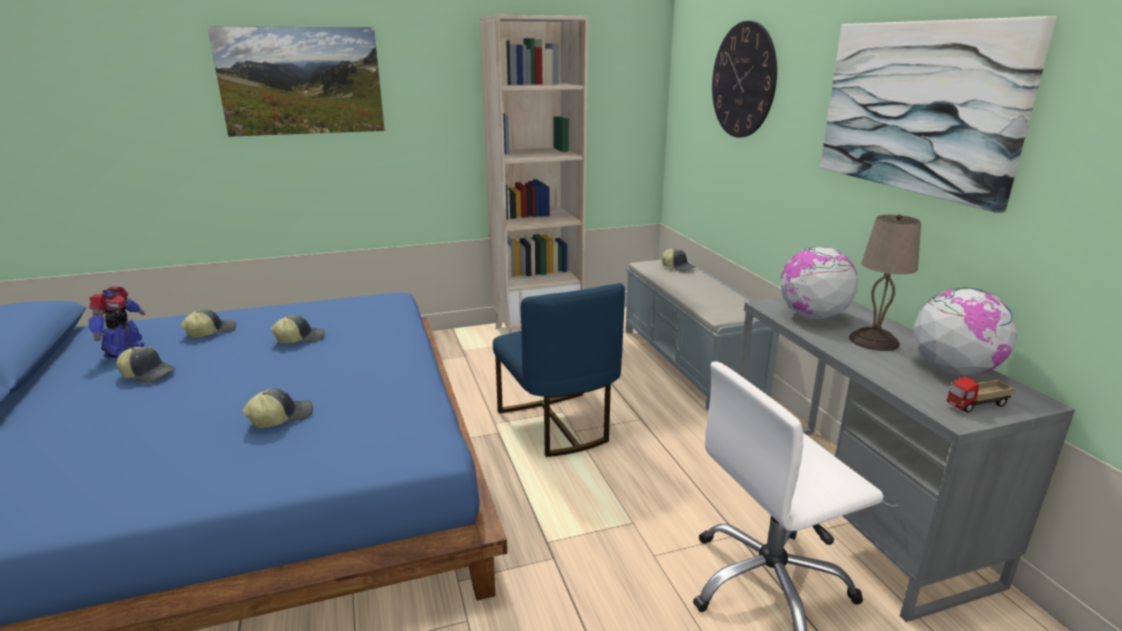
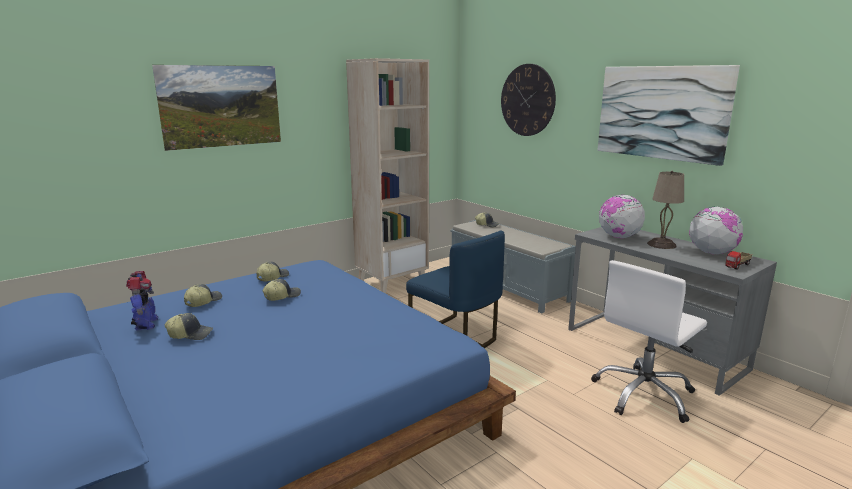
camera: 20 degrees left, 5 degrees down
(281, 417) = (338, 341): cap -> cap (272, 277)

